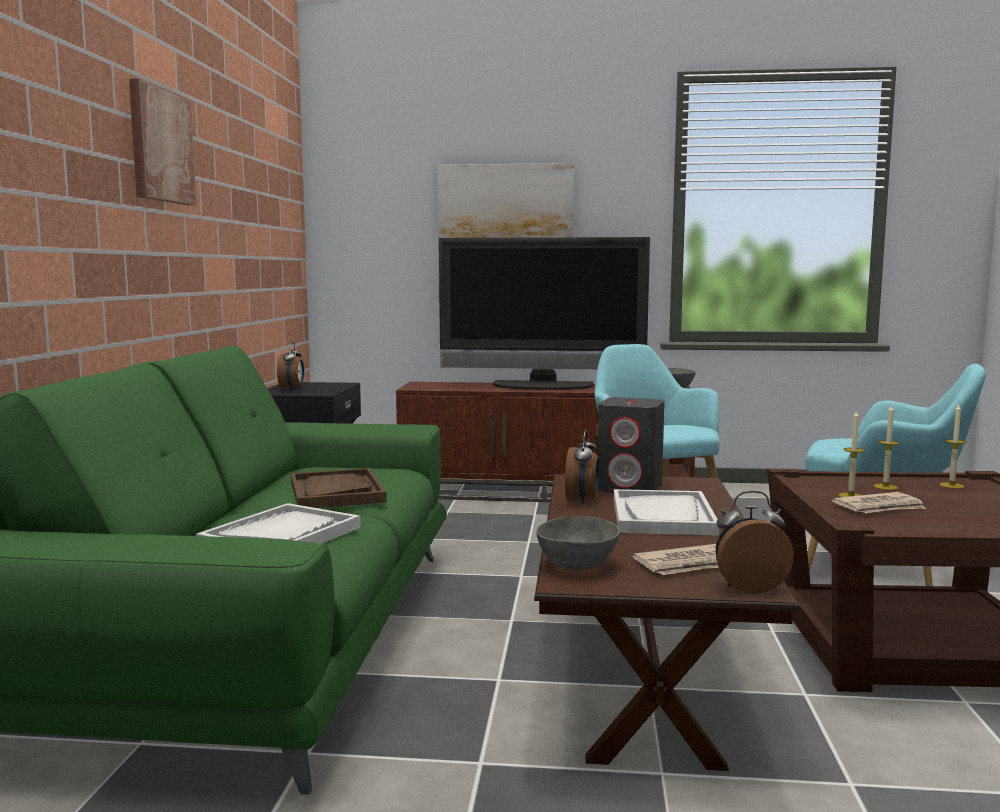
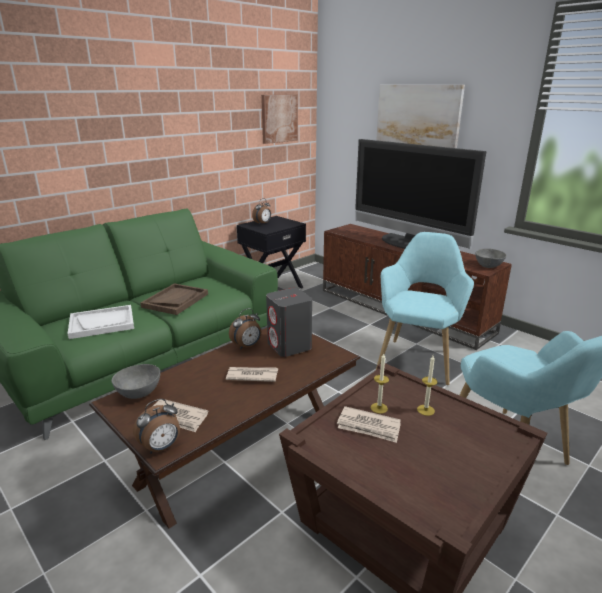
camera: 40 degrees right, 15 degrees up
(160, 146) = (156, 102): picture -> picture (279, 118)
(662, 516) = (251, 376): white tray -> newspaper
(748, 587) = (161, 447): alarm clock -> alarm clock turned 105 degrees clockwise
(951, 485) = (479, 430): candle -> none

